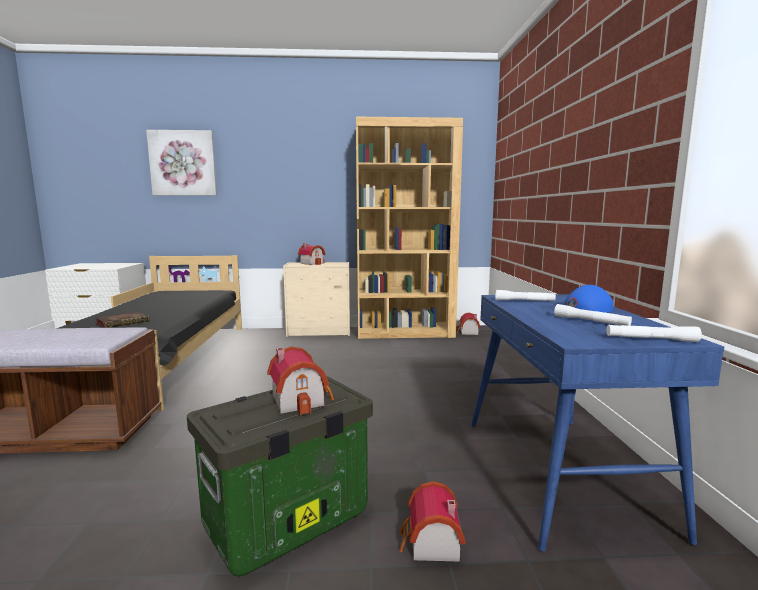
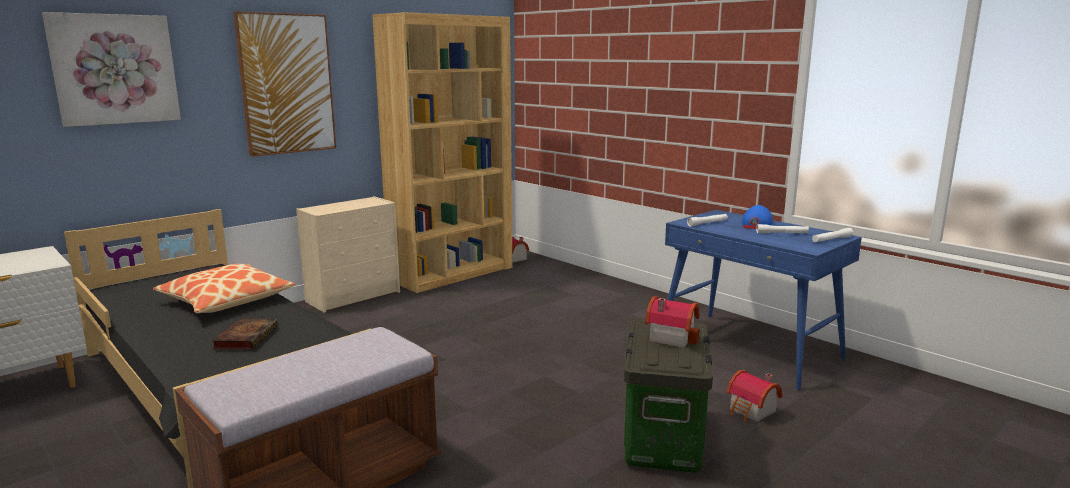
camera: 40 degrees left, 5 degrees up
(175, 305) = (227, 300): none -> pillow
(289, 176) = (287, 84): none -> picture
(312, 263) = (338, 205): toy house -> none

